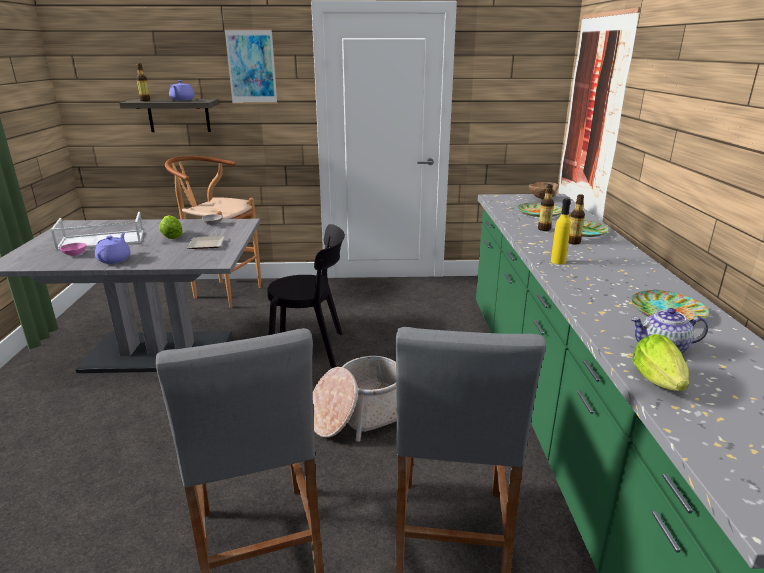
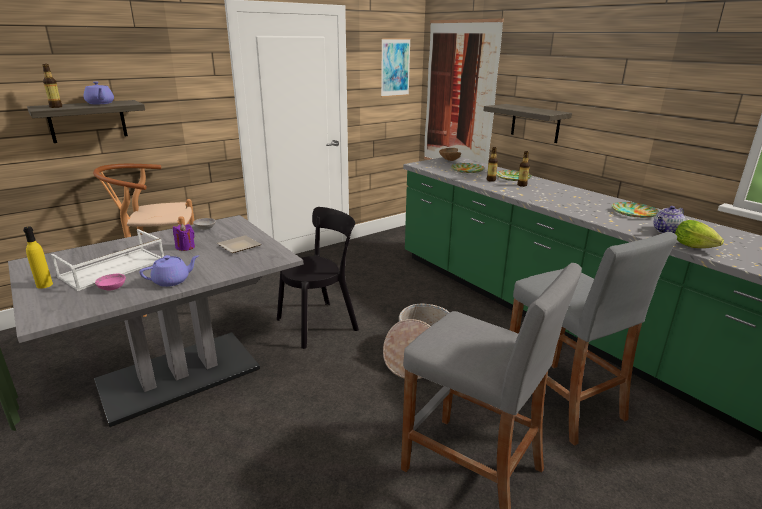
camera: 35 degrees left, 0 degrees up
(115, 259) = (172, 281): purple teapot -> purple teapot turned 90 degrees clockwise
(171, 236) = (185, 247): lettuce -> purple candle
(251, 67) = (169, 65): picture -> picture (395, 67)
(558, 261) = (537, 198): yellow bottle -> yellow bottle (44, 285)
(650, 160) = (535, 123): none -> shelf

